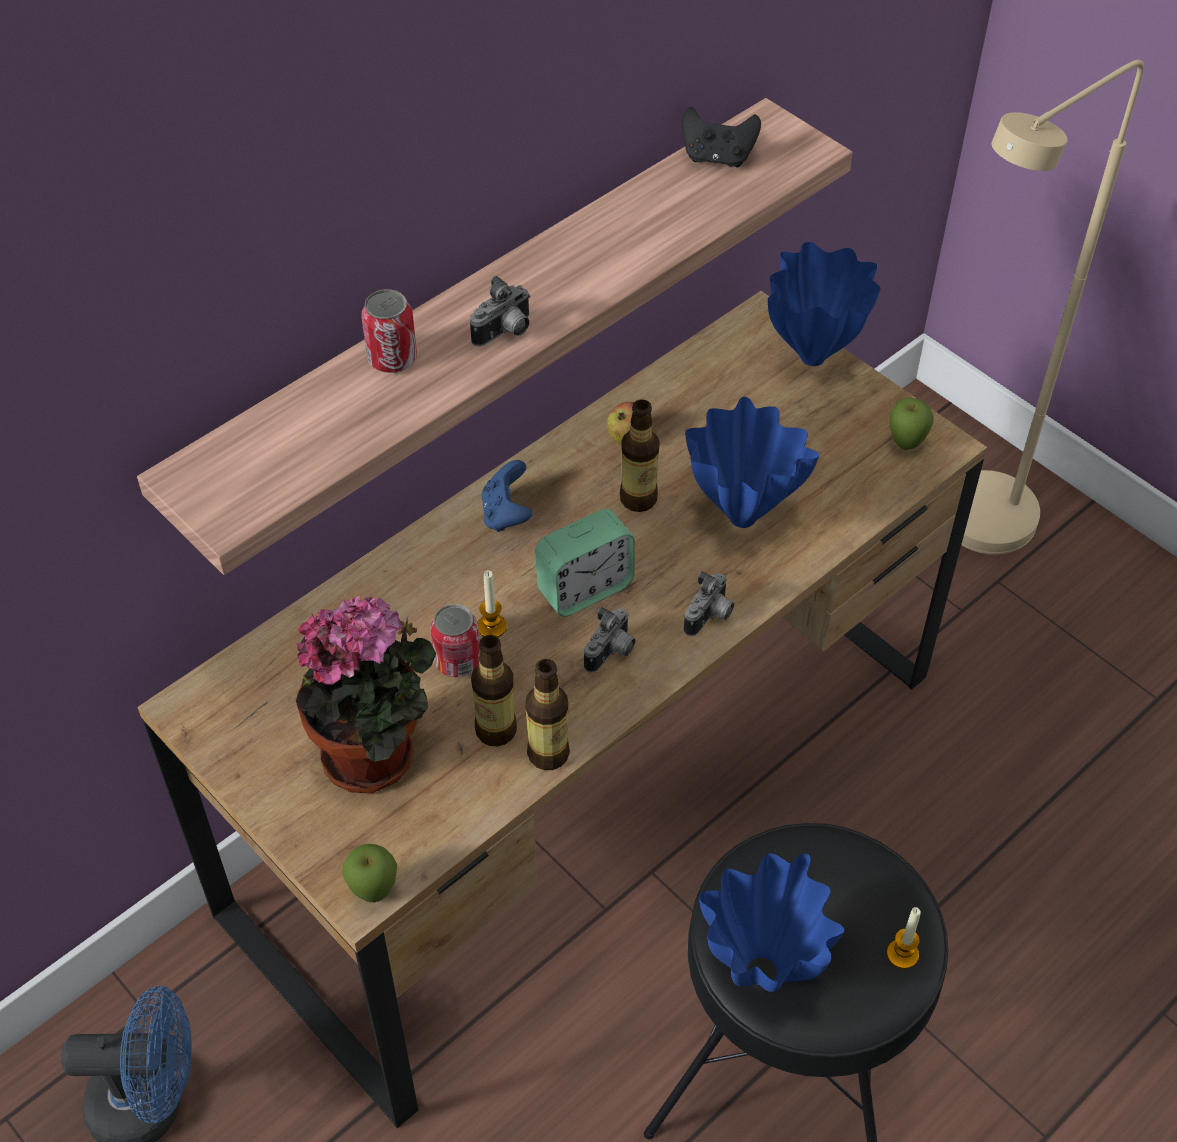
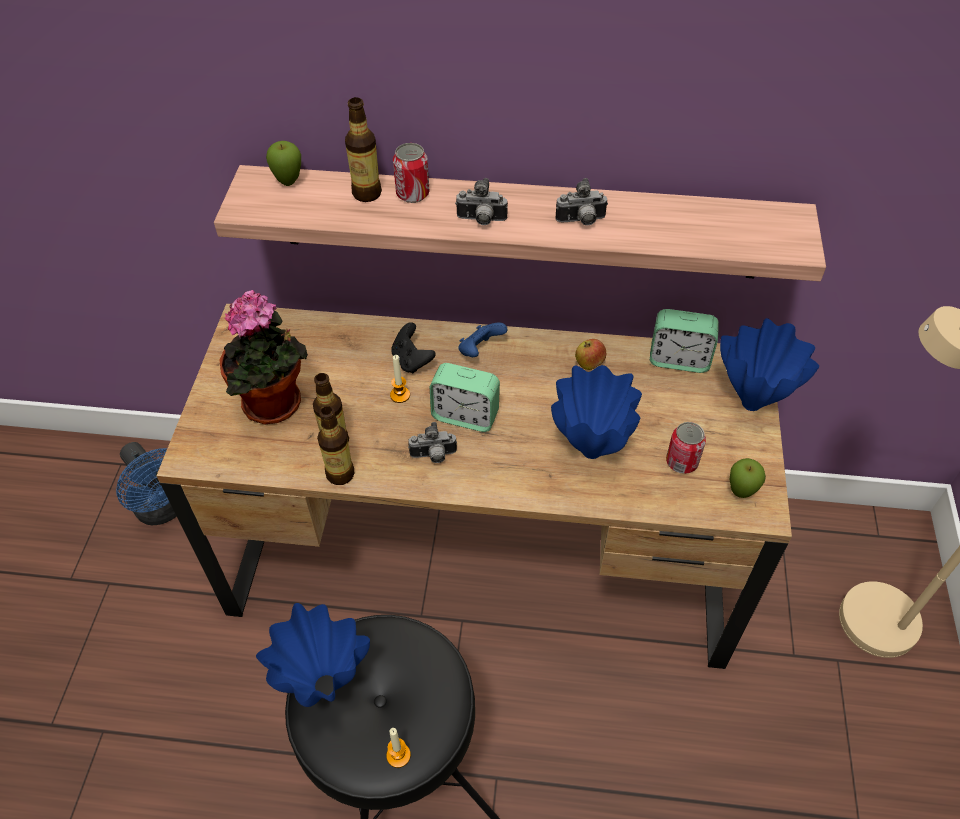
camera: 50 degrees right, 0 degrees up
(374, 892) = (192, 462): apple -> apple (289, 182)
(457, 661) = (364, 397): can -> can (681, 462)
(638, 499) = (552, 396): bottle -> bottle (367, 193)
(701, 367) = (679, 359): none -> alarm clock
(710, 617) = (503, 483): camera -> camera (581, 221)
(717, 157) = (733, 215): black game controller -> black game controller (412, 360)

